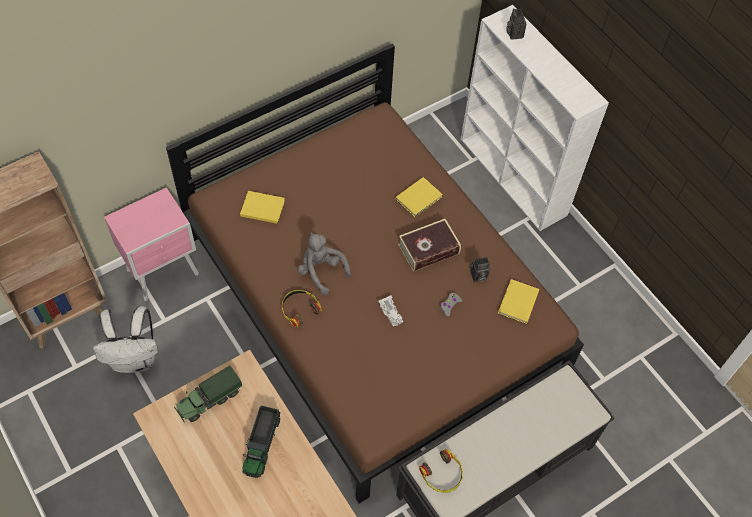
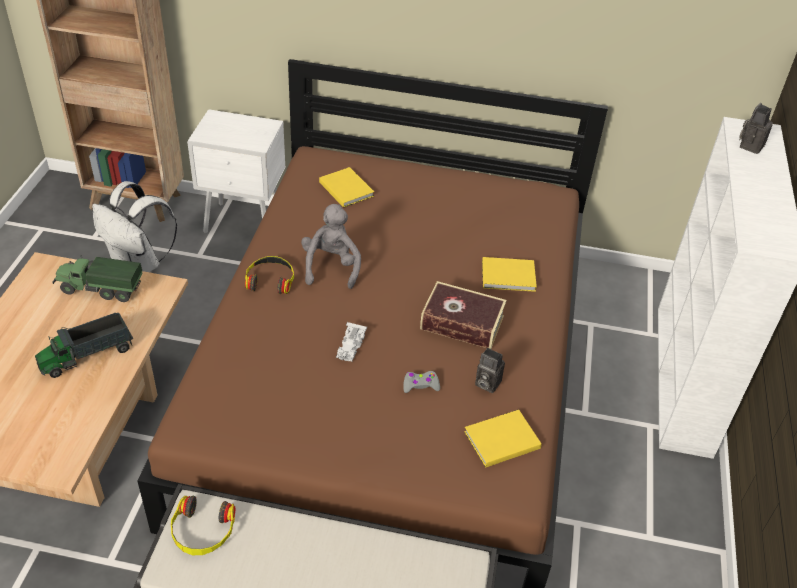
camera: 45 degrees right, 15 degrees down
(164, 272) = (245, 224): pink nightstand -> white nightstand

